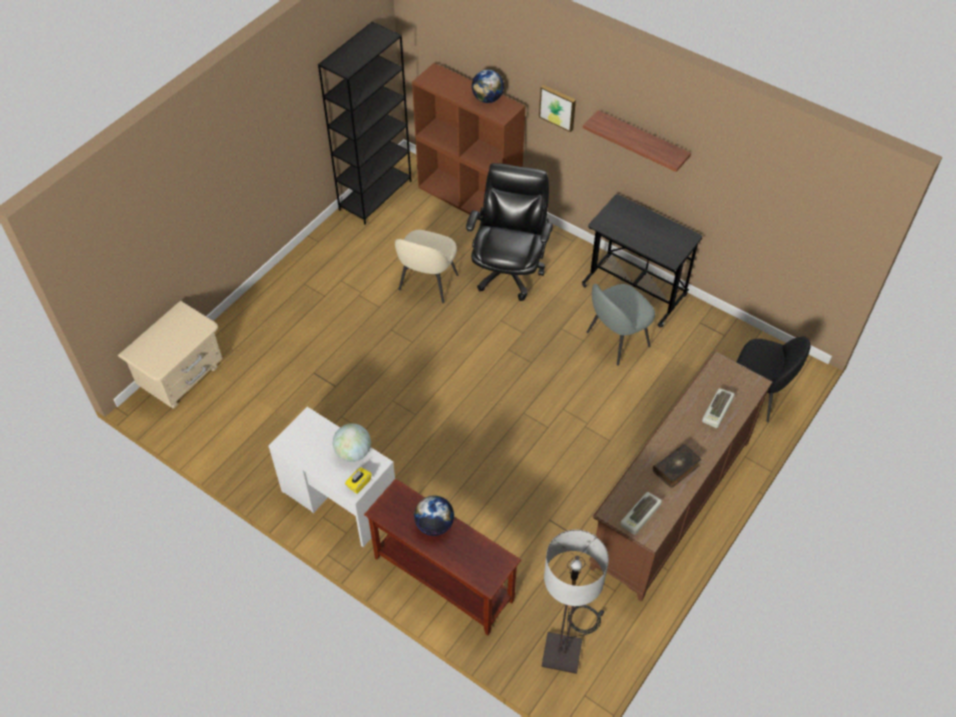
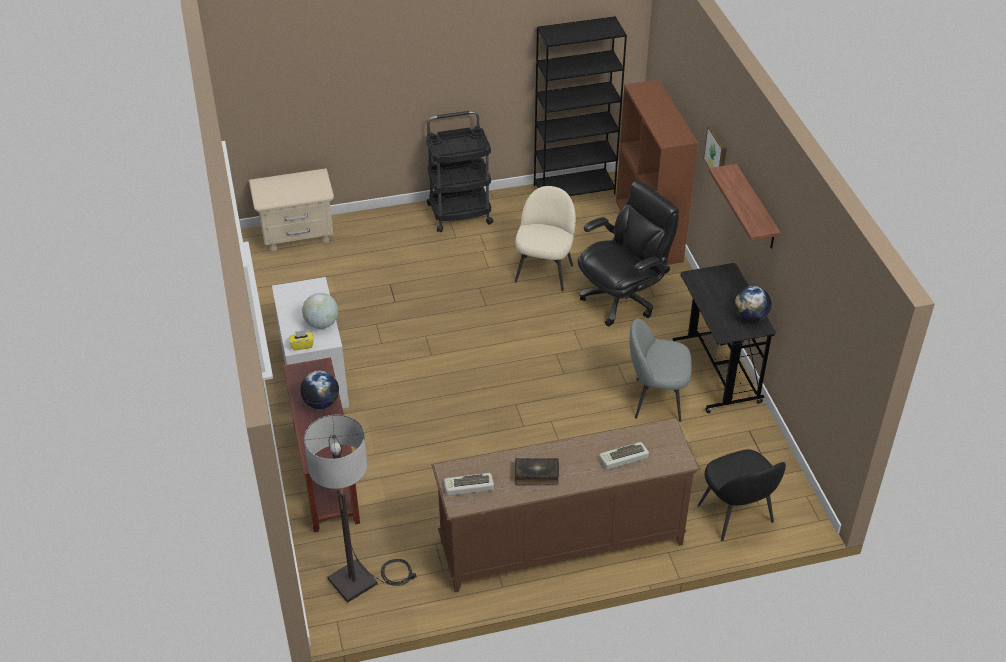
camera: 40 degrees right, 10 degrees down
(305, 272) = (460, 214): none -> black cart
(427, 283) = (544, 272): beige chair -> beige chair turned 135 degrees clockwise
(487, 99) = (671, 124): globe -> globe (750, 317)

